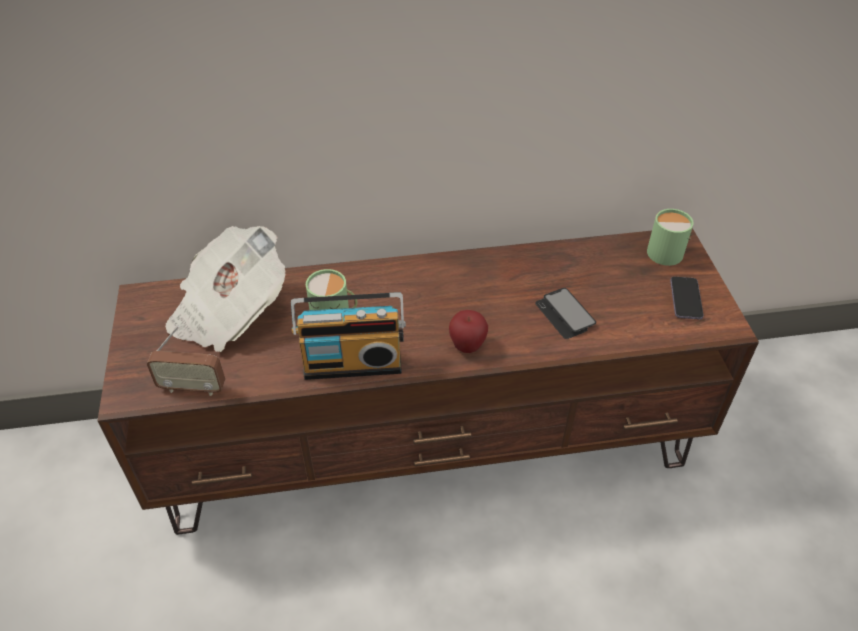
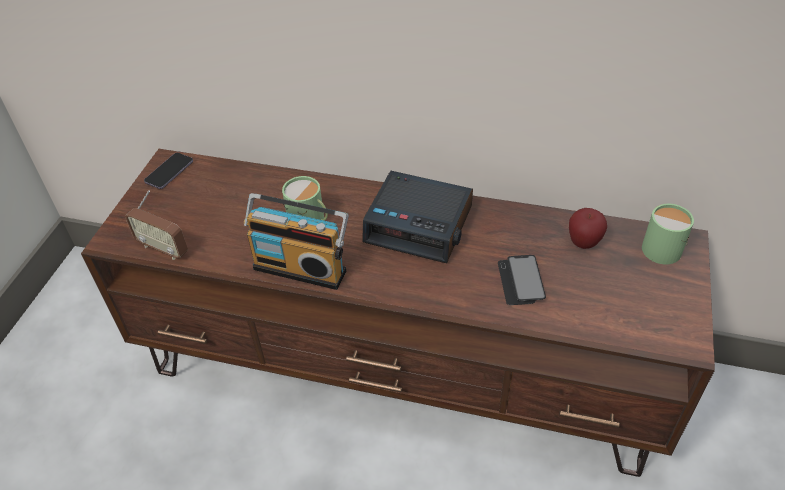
camera: 25 degrees right, 0 degrees up
(229, 311) = (227, 193): newspaper -> none
(444, 289) = (420, 224): none -> alarm clock
(467, 346) = (410, 283): apple -> apple (583, 243)
(685, 299) = (657, 302): phone -> phone (169, 172)

